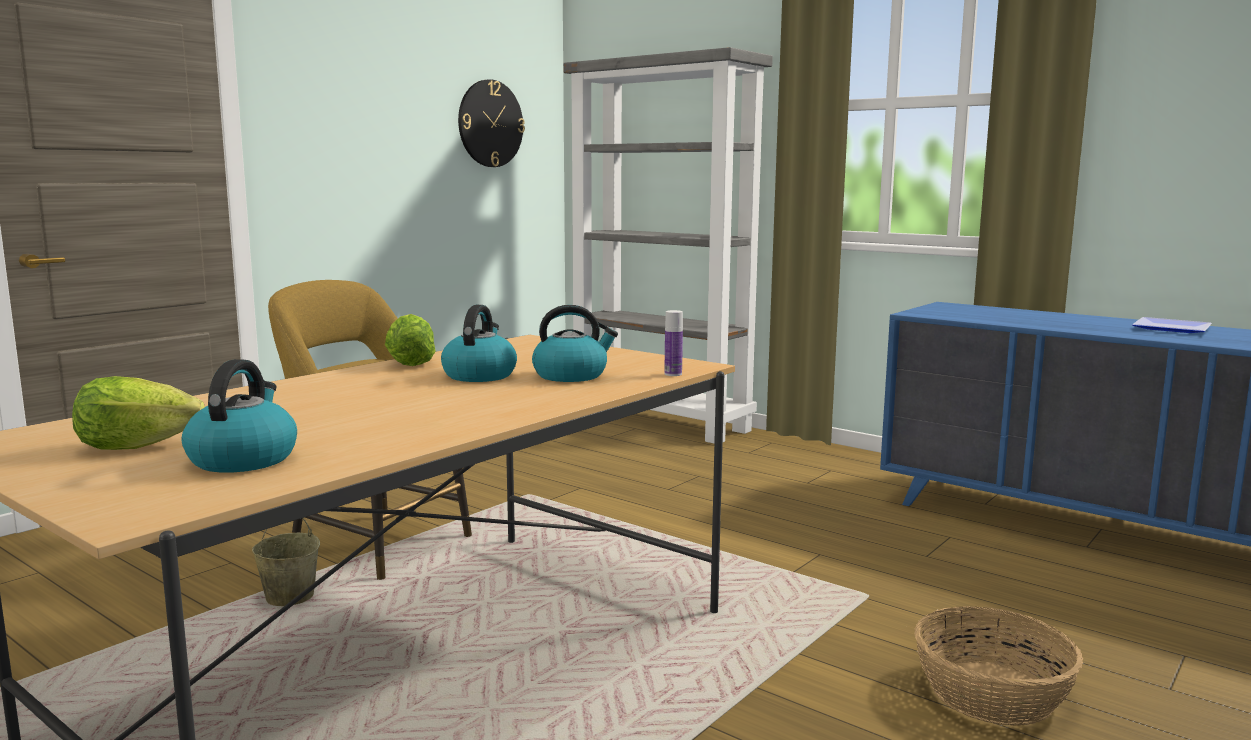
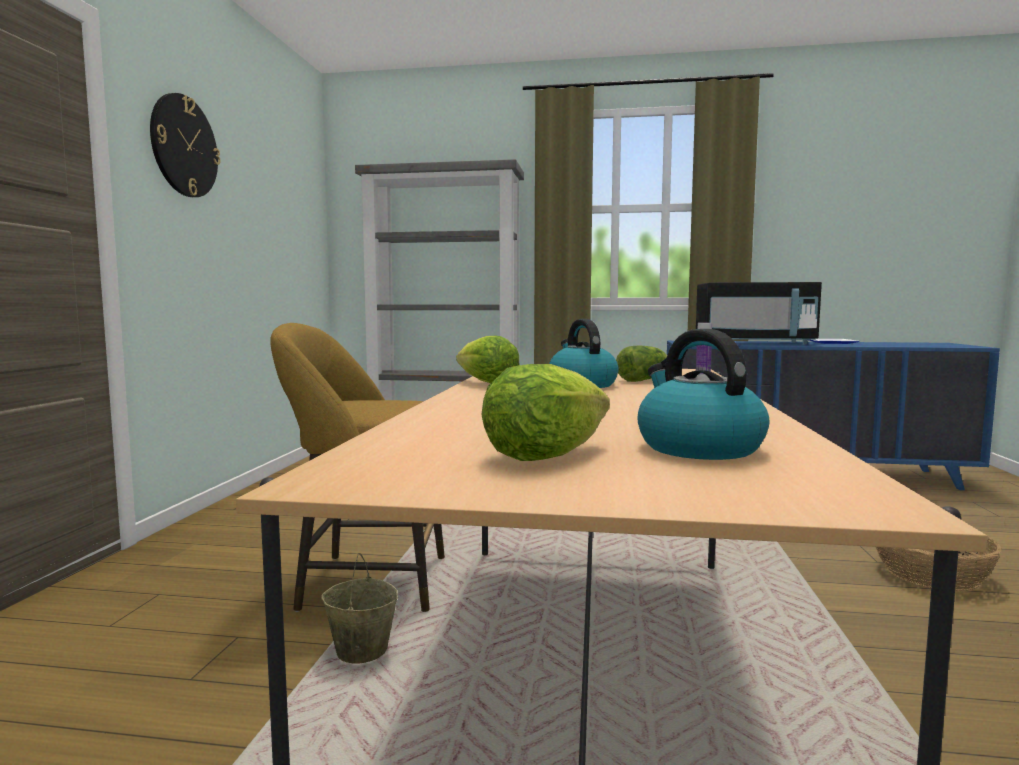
camera: 30 degrees left, 5 degrees down
(490, 123) = (287, 211): wall clock -> wall clock (184, 146)
(571, 375) = (645, 380): kettle -> lettuce
(1027, 319) = (754, 343): none -> black microwave

